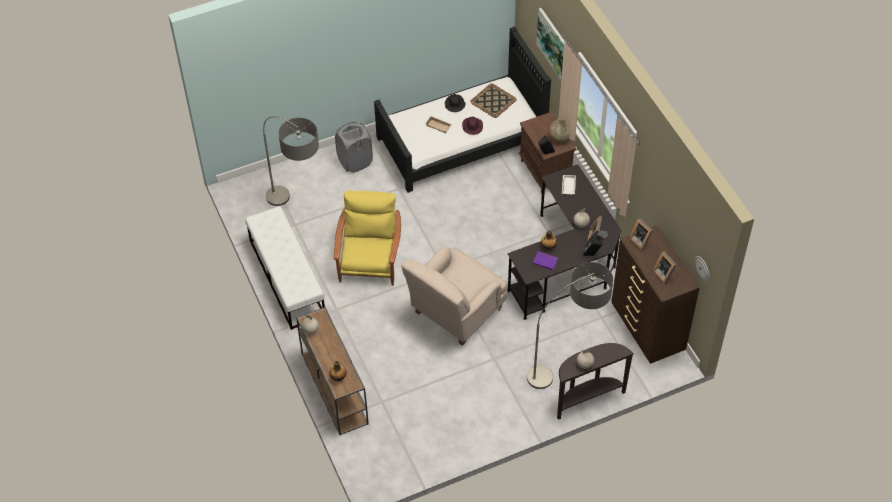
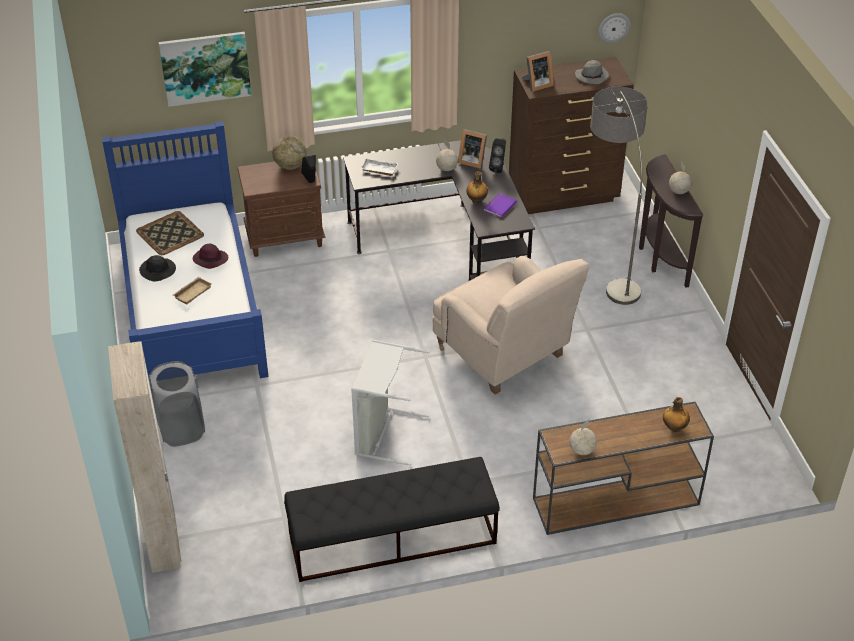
camera: 80 degrees left, 10 degrees down
(268, 176) = (164, 543): none -> beige wardrobe
(287, 278) = (391, 538): white bench -> black bench
(298, 211) = (258, 510): floor lamp -> none
(370, 259) = (383, 434): yellow armchair -> grey laundry basket
(462, 140) = (192, 307): black bed -> blue bed
(664, 274) = (592, 76): picture frame -> grey hat

